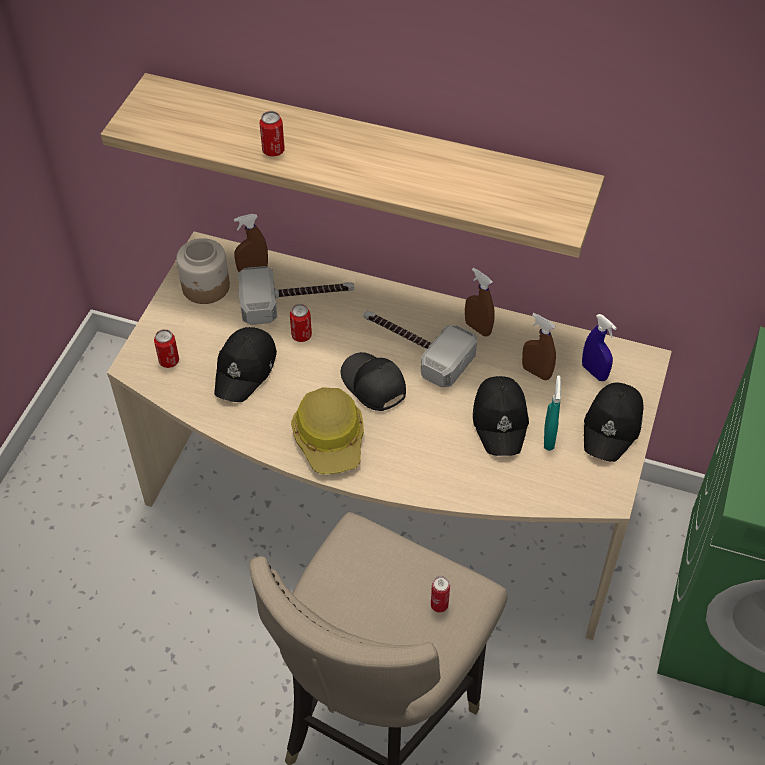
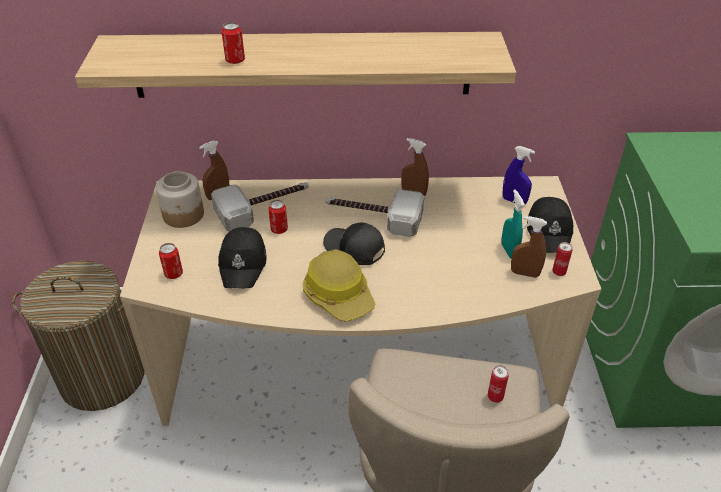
camera: 20 degrees left, 10 degrees down
(101, 429) = (103, 377): none -> laundry basket
(501, 420) = (466, 248): black cap -> none
(536, 372) = (473, 211): brown spray bottle -> brown spray bottle (524, 273)
(591, 483) = (559, 272): none -> can

